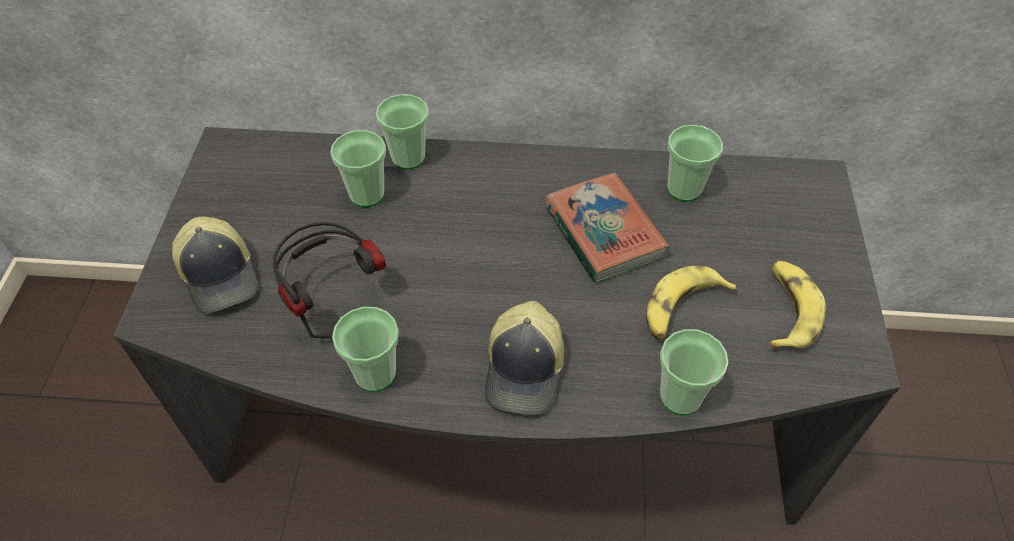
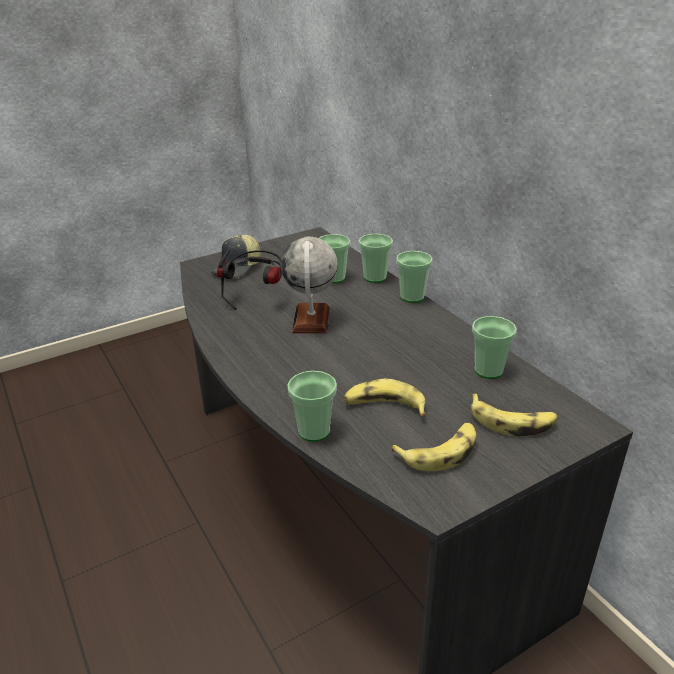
camera: 55 degrees right, 20 degrees down
(375, 374) = (223, 327): cup -> cup (412, 297)
(447, 272) = (311, 320): none -> globe
(525, 370) = (273, 369): cap -> none
(603, 232) = (407, 355): book -> none
(777, 228) = (512, 422): none -> banana

